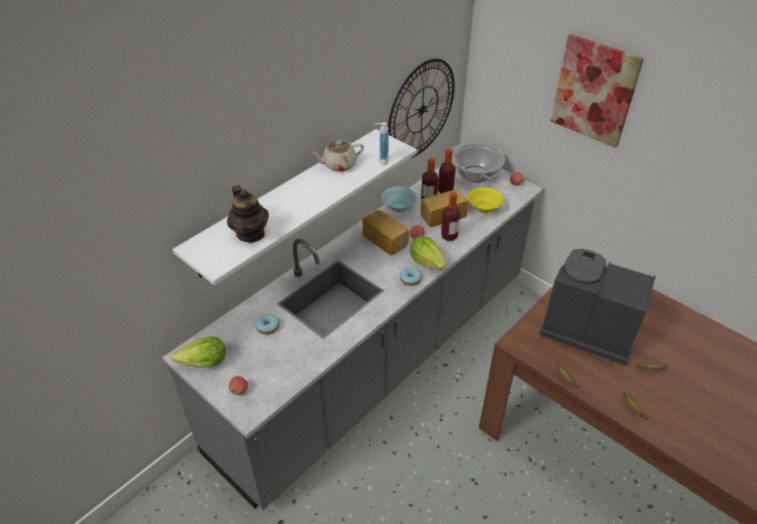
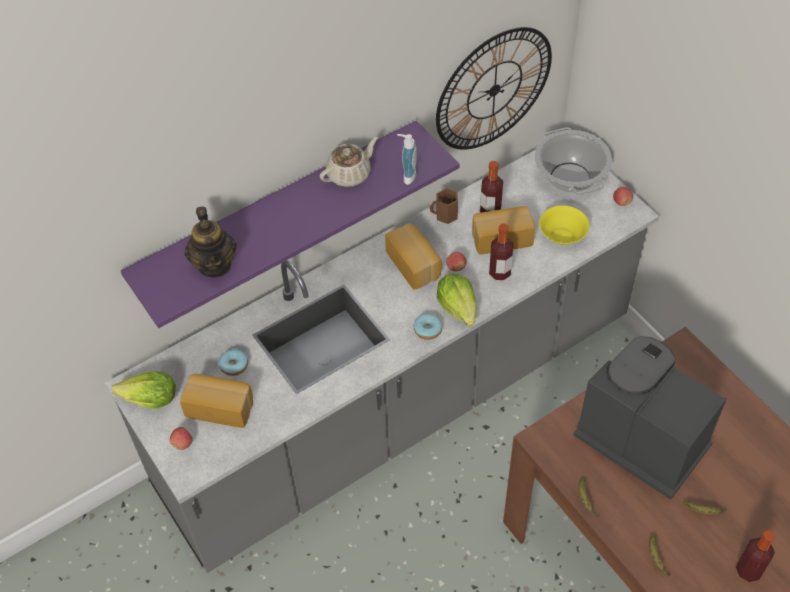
camera: 15 degrees right, 10 degrees up
(264, 358) = (220, 407): none -> bread
(287, 201) = (278, 211): white shelf -> purple shelf
(339, 165) = (349, 174): beige teapot -> beige teapot turned 150 degrees clockwise
(398, 207) = (445, 215): turquoise bowl -> brown mug
(445, 191) = (518, 199): bottle -> bottle (748, 570)
(594, 91) = (722, 116): picture -> none

